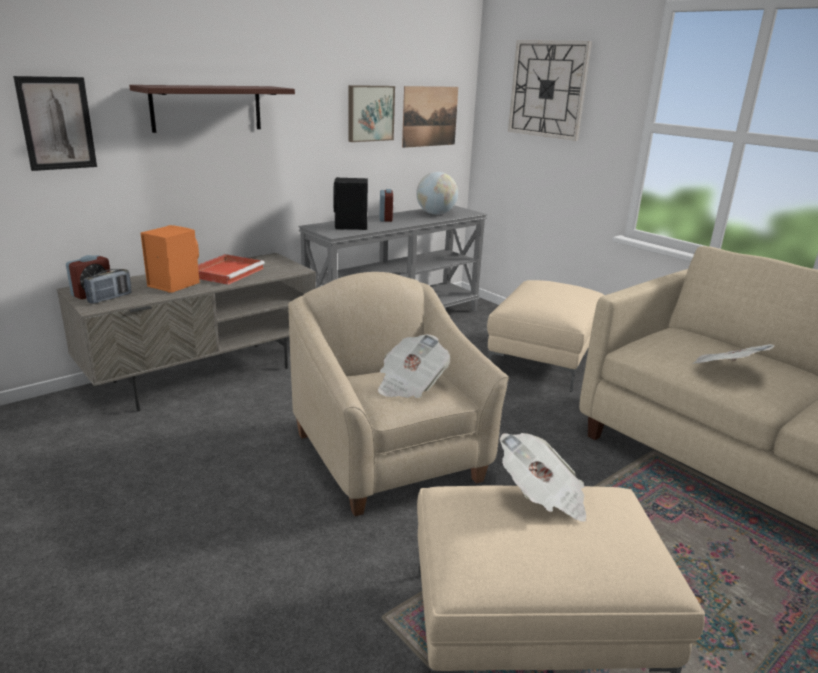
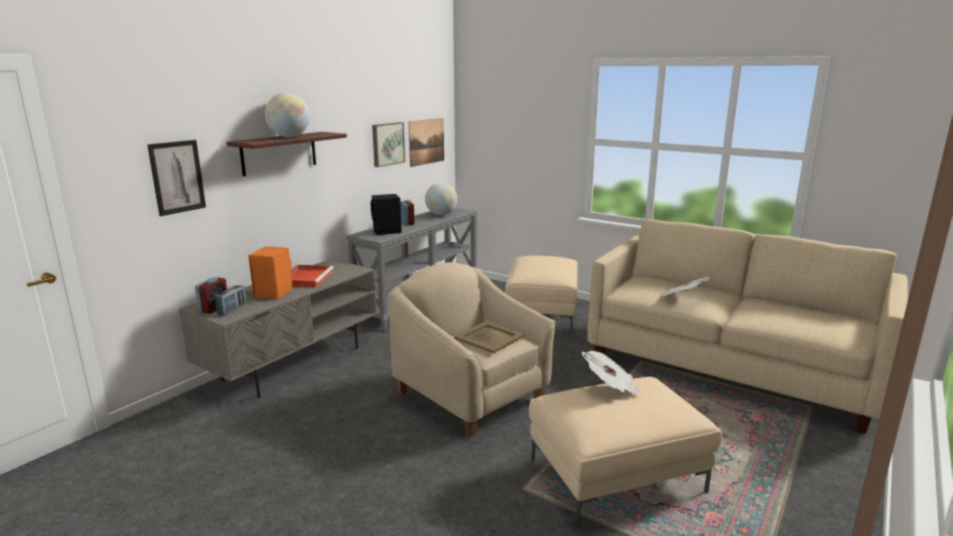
camera: 15 degrees left, 5 degrees down
(215, 86) = (289, 137): none -> globe
(410, 384) = (489, 337): newspaper -> beige tray
(548, 89) = (514, 117): wall clock -> none

